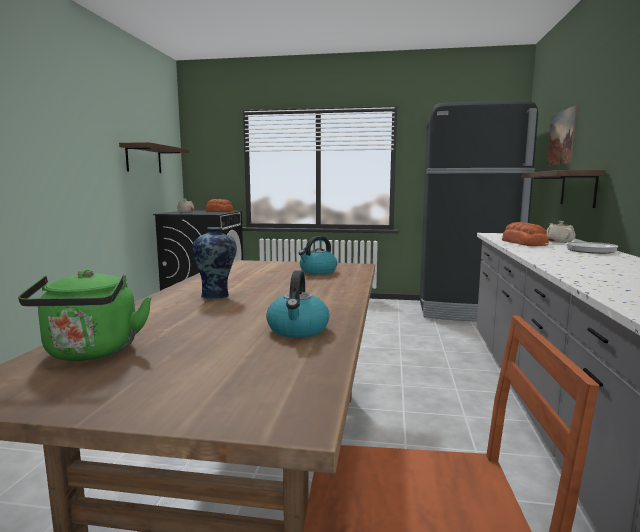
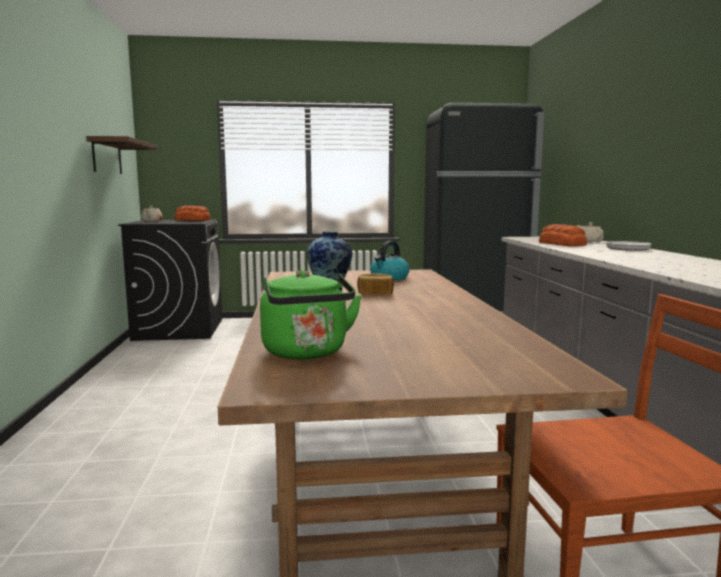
camera: 15 degrees left, 0 degrees up
(275, 288) = (375, 293): none -> bread
(298, 330) = (462, 323): kettle -> none
(561, 137) = (571, 142): picture -> none
(578, 188) = (595, 192): shelf -> none

